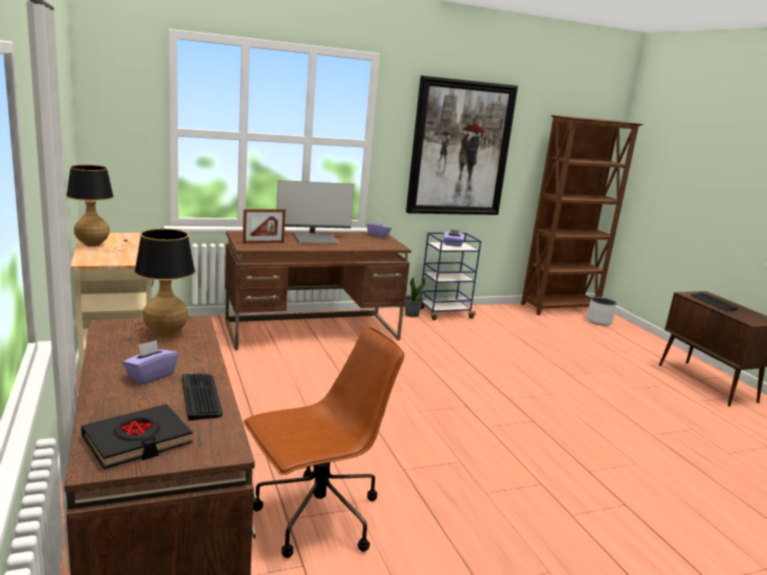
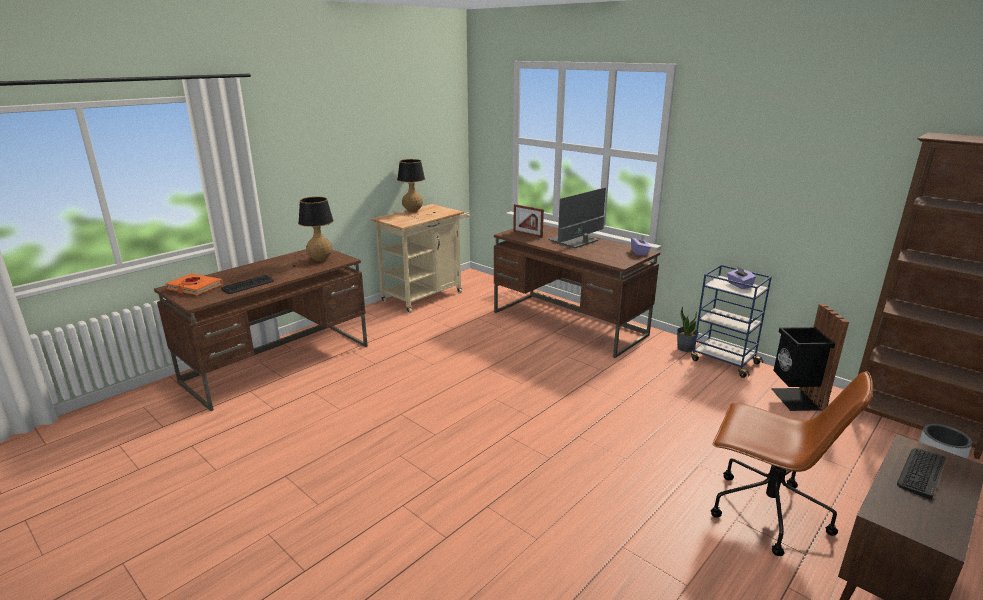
camera: 65 degrees right, 5 degrees up
(137, 441) = (194, 287): black book -> orange book
(150, 376) = (263, 271): purple tissue box -> none
(315, 239) = (574, 241): monitor -> monitor turned 90 degrees clockwise
(316, 518) = (320, 399): brown office chair -> brown office chair (765, 512)
(460, 149) = (771, 172): picture -> none
(511, 318) = (795, 399): none -> black trash can

